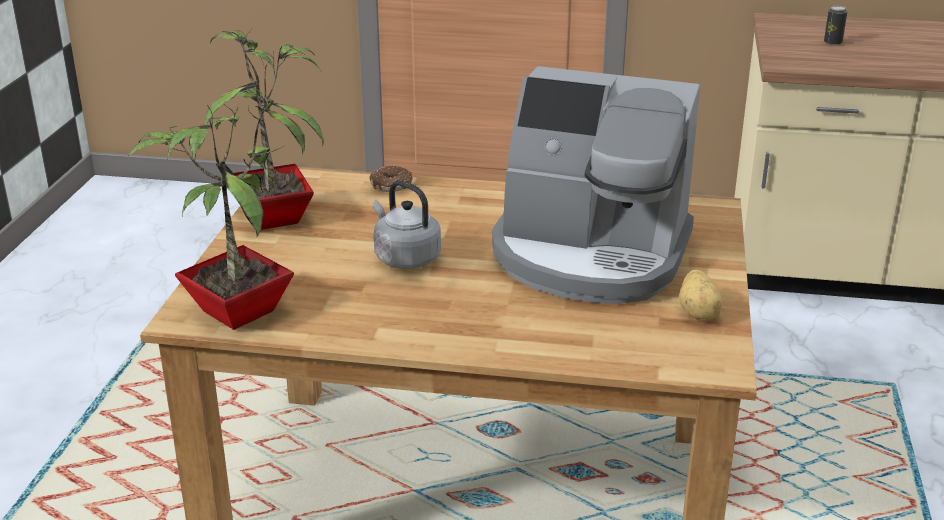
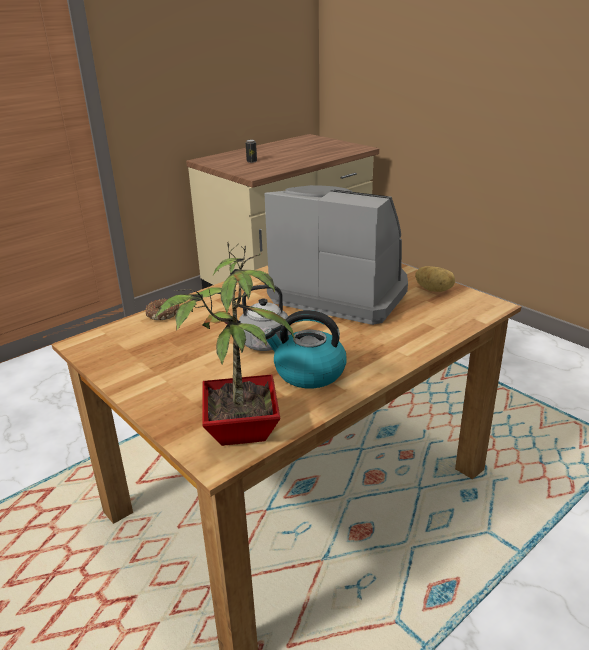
camera: 50 degrees left, 0 degrees up
(276, 218) = (132, 368): potted plant -> none
(380, 305) = (308, 372): none -> kettle
(590, 256) = (341, 292): coffee machine -> coffee machine turned 120 degrees counterclockwise

